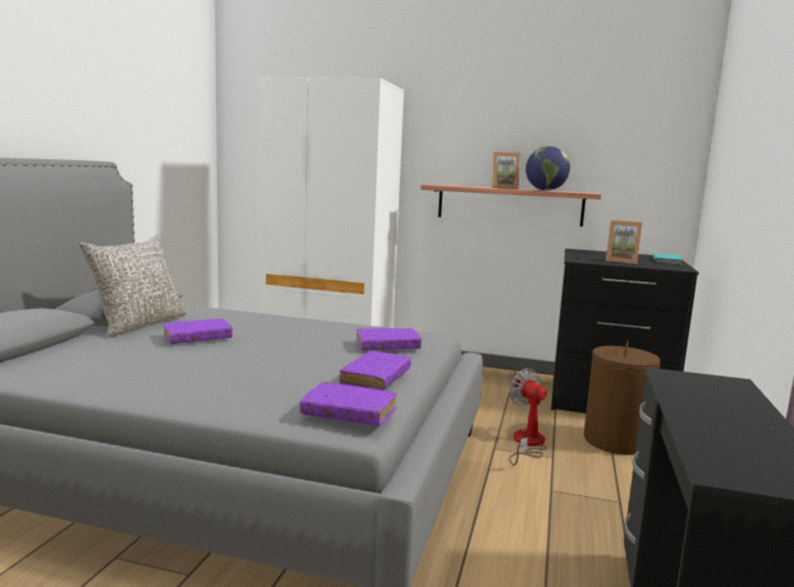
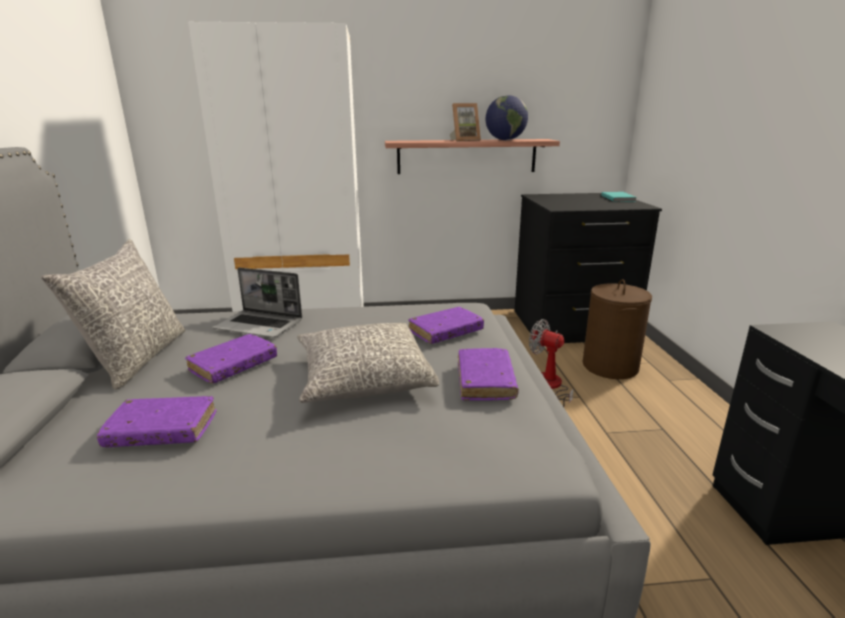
camera: 20 degrees left, 10 degrees up
(244, 320) = (260, 325): none -> laptop
(282, 360) = (363, 377): none -> grey pillow
(349, 413) = (523, 445): purple book -> purple book (162, 431)
(621, 261) = (590, 204): picture frame -> none

